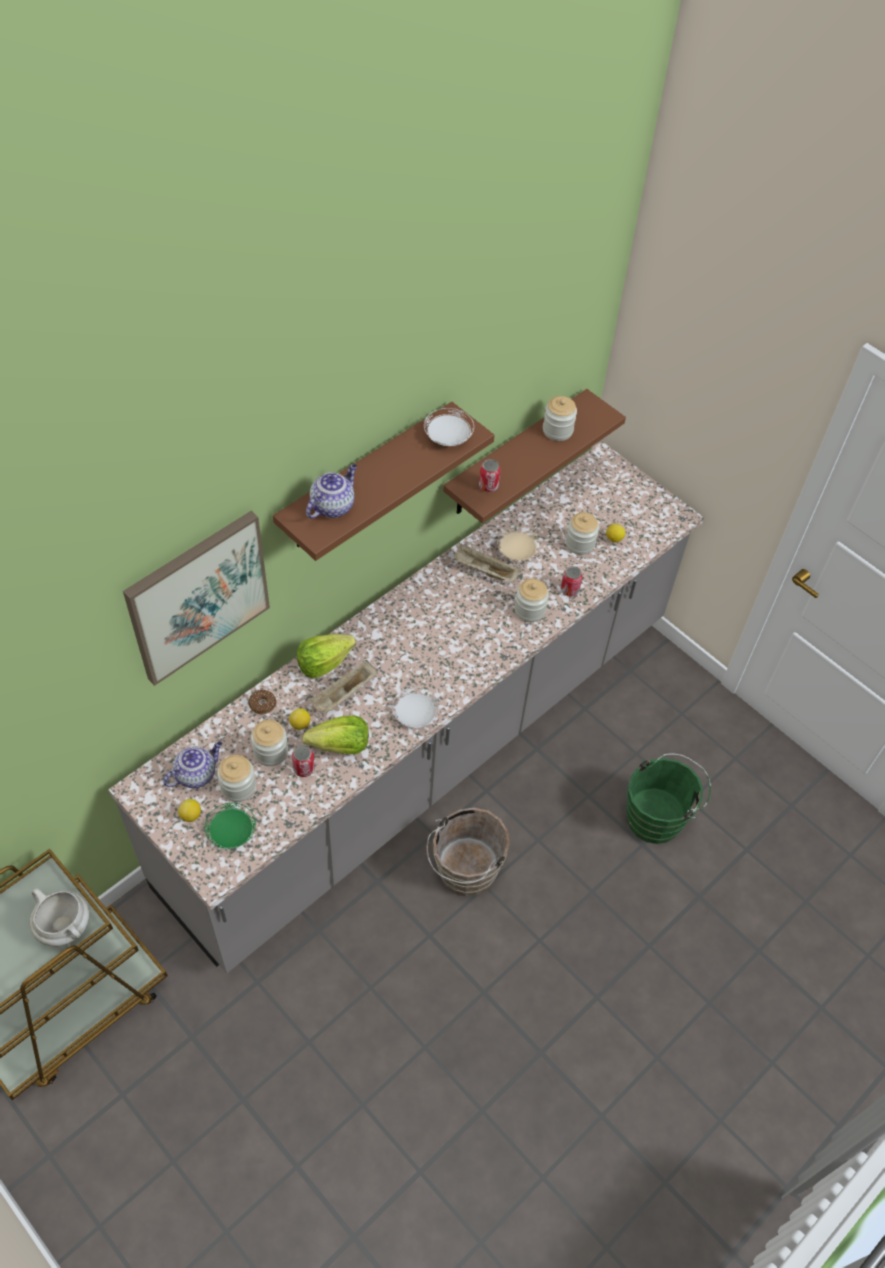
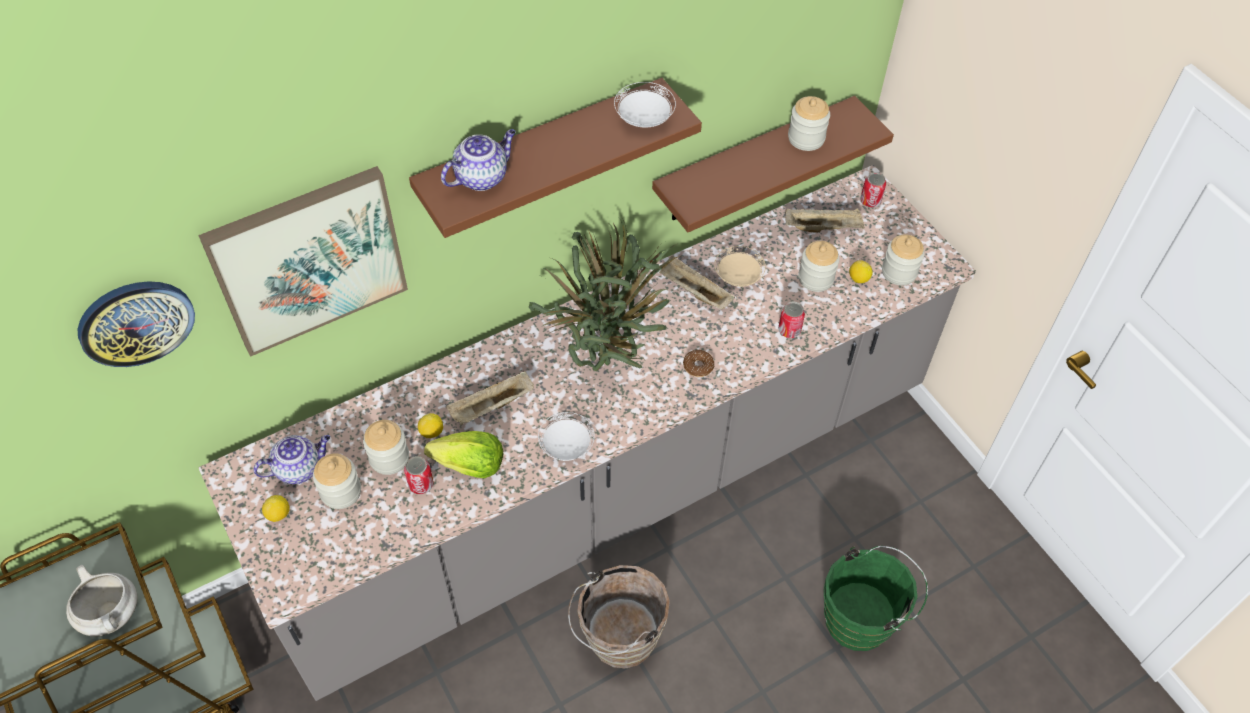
camera: 15 degrees right, 0 degrees up
(72, 672) = (136, 322): none -> wall clock
(231, 833) = (317, 543): green plate -> none
(262, 704) = (396, 402): donut -> donut (698, 366)
(324, 663) = (479, 367): lettuce -> none
(430, 636) = (609, 356): none -> potted plant
(488, 486) = (705, 190): can -> can (870, 201)
(529, 610) = (735, 346): jar -> jar (899, 272)
(575, 500) = (823, 228): none -> beige tray

